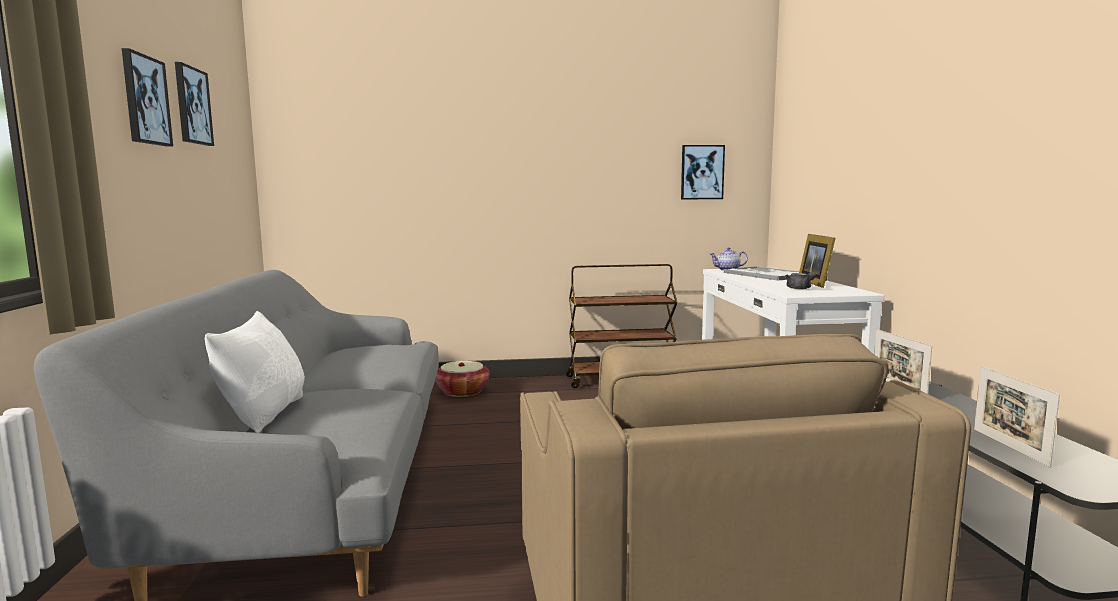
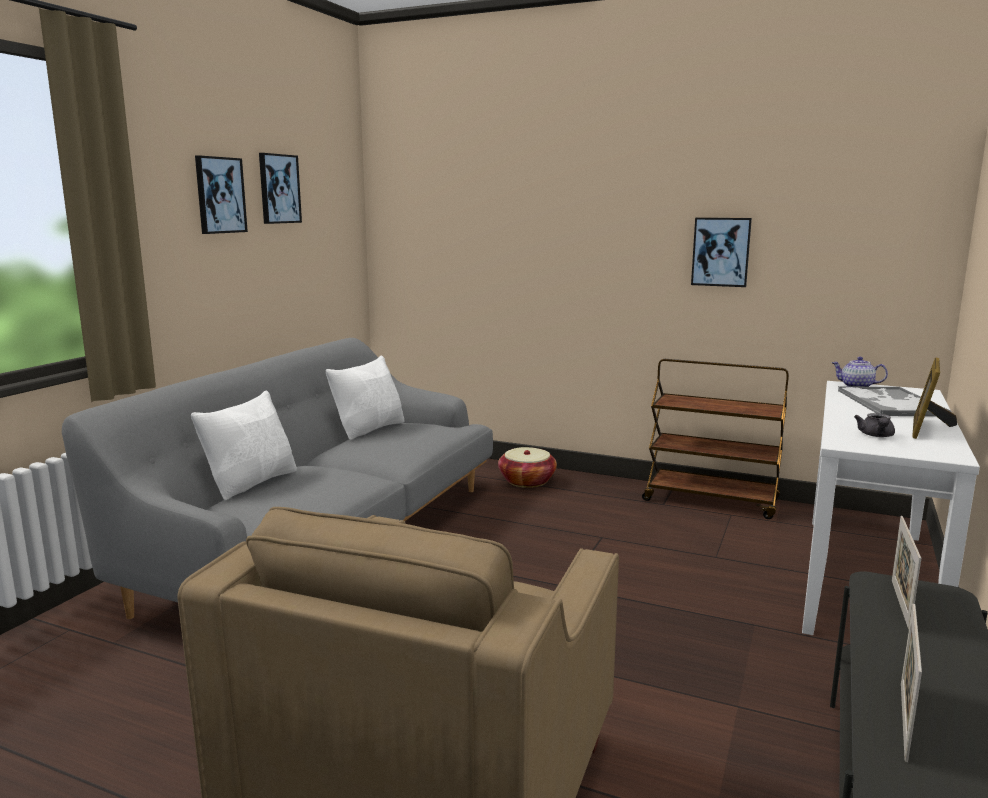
camera: 30 degrees right, 5 degrees up
(329, 355) = (369, 429): none -> white pillow
(702, 172) = (854, 249): picture -> picture (721, 252)

